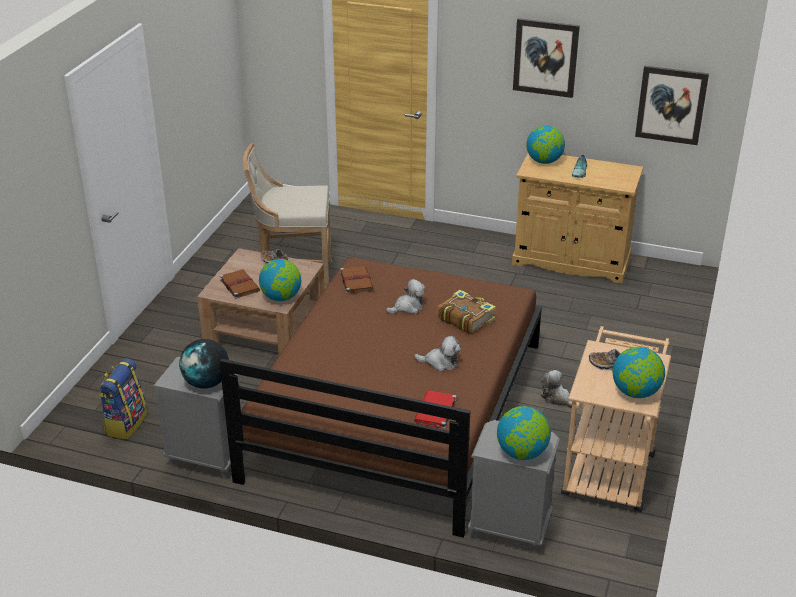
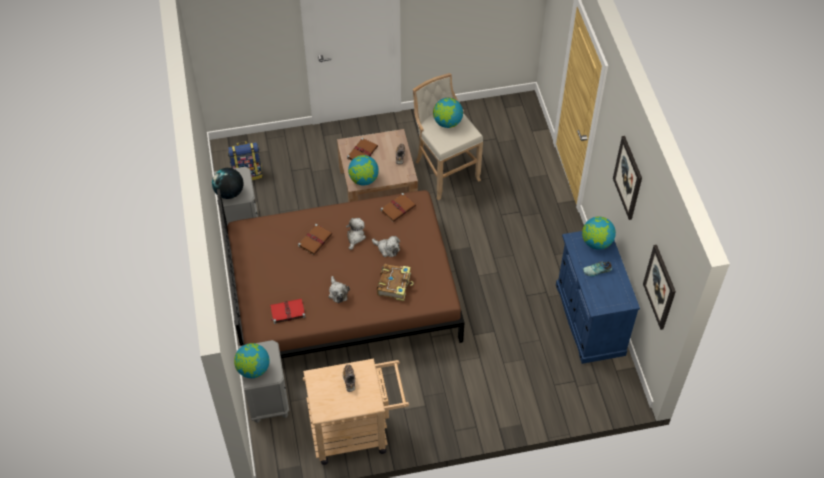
camera: 60 degrees right, 20 degrees up
(343, 352) = (315, 240): none -> brown book
(557, 398) = (410, 376): plush toy -> plush toy (355, 237)
(571, 261) = (589, 319): beige cabinet -> blue cabinet
(635, 392) = (329, 404): globe -> globe (447, 122)

